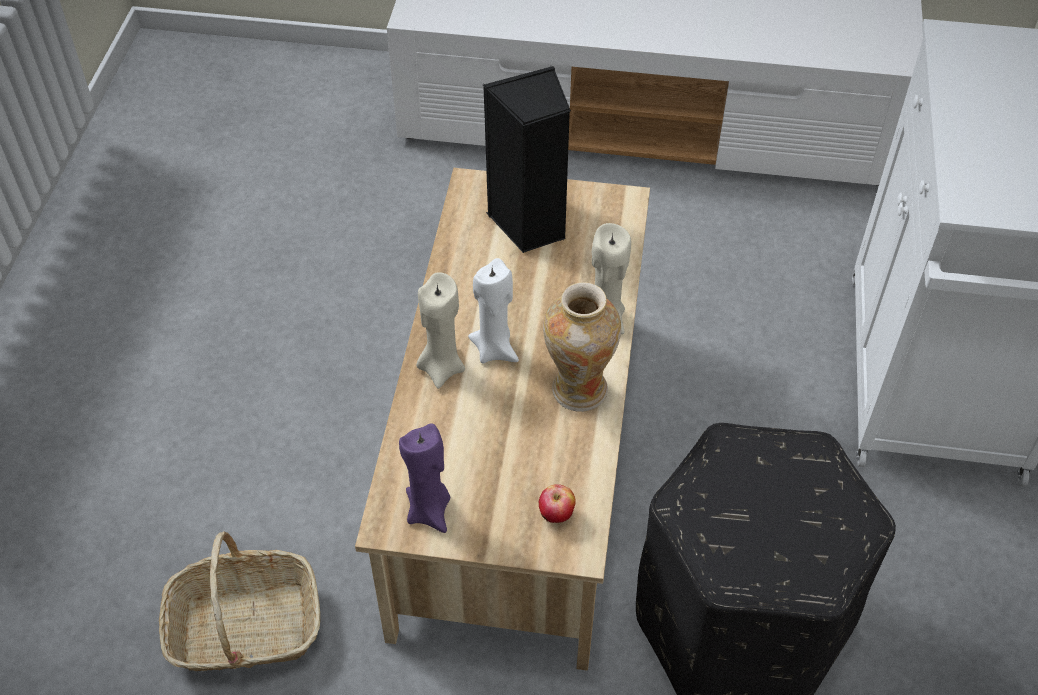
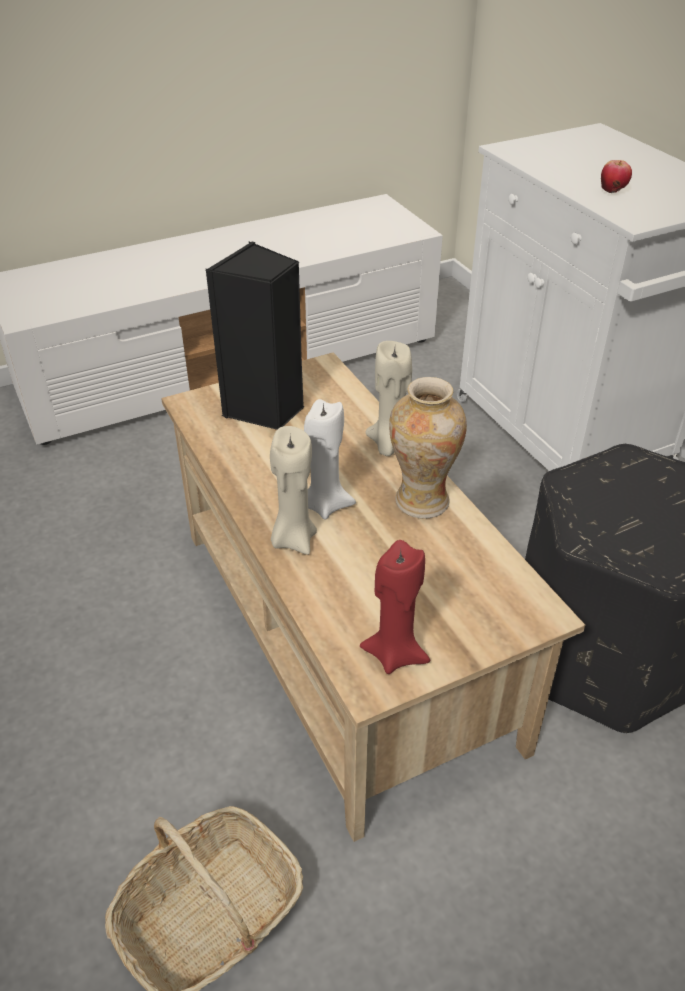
camera: 35 degrees left, 10 degrees down
(429, 510) = (395, 654): purple candle -> red candle
(556, 515) = (501, 598): apple -> apple (612, 192)

